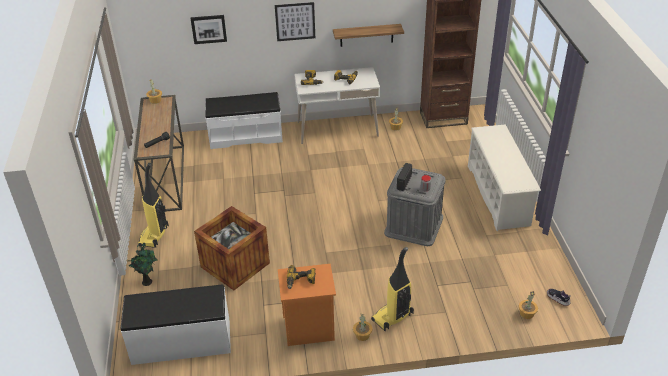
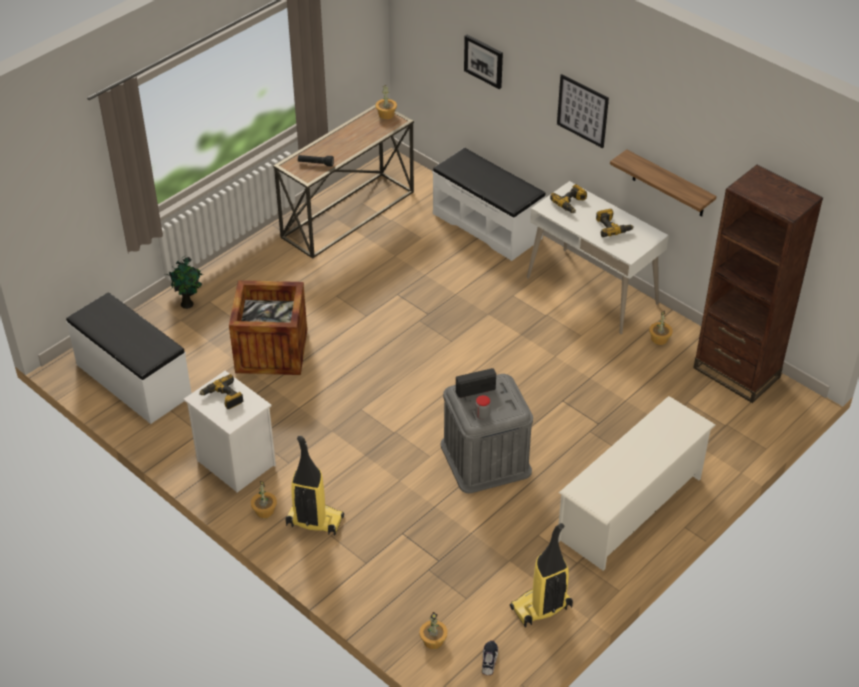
camera: 50 degrees right, 5 degrees up
(154, 236) = (253, 266): vacuum cleaner -> vacuum cleaner (541, 608)
(308, 329) = (234, 462): orange nightstand -> white nightstand

